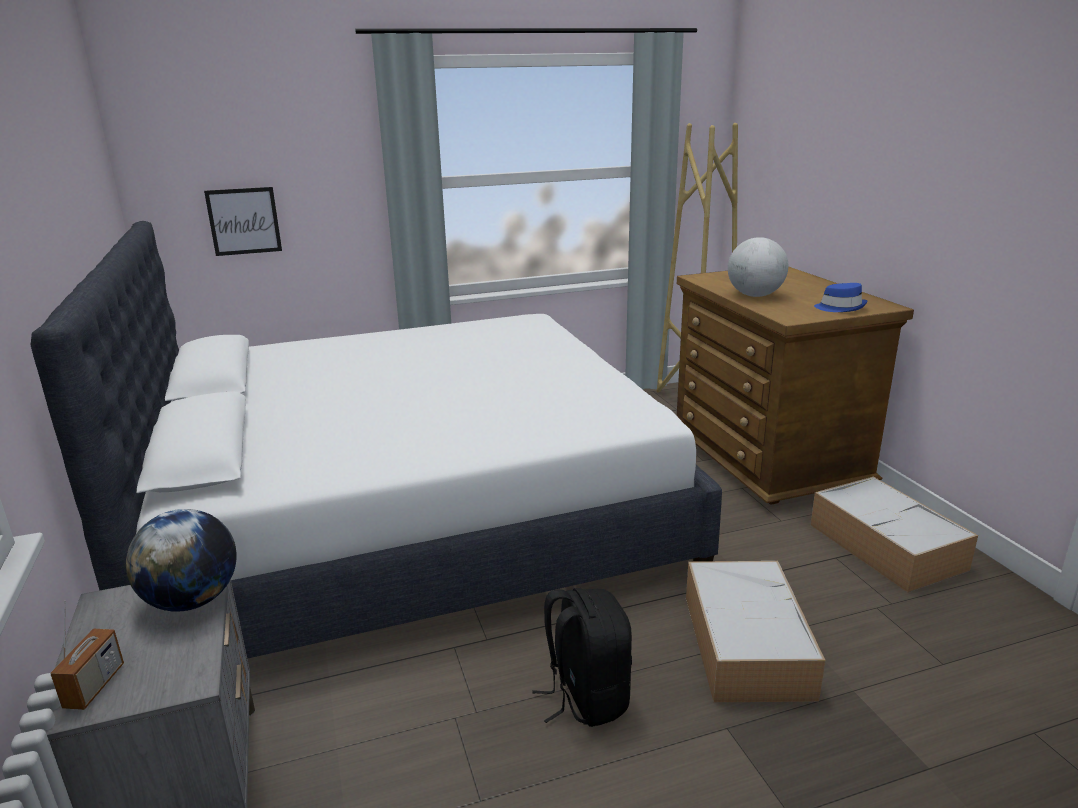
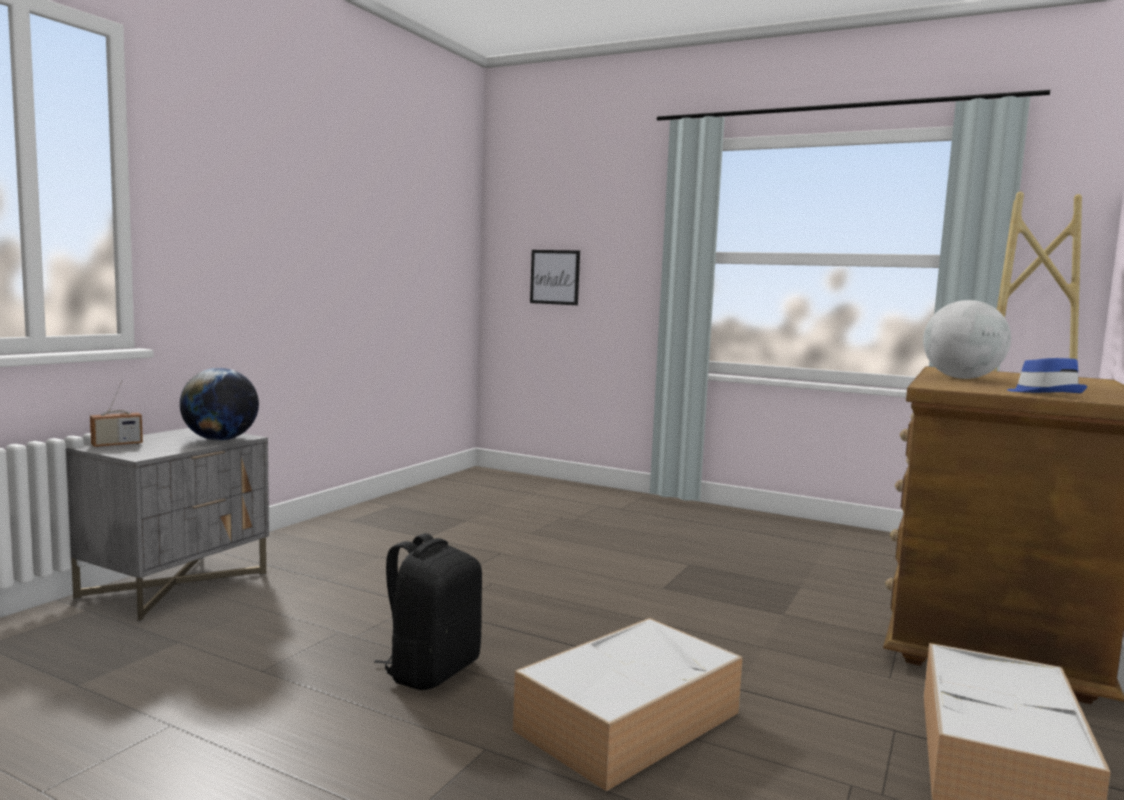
camera: 45 degrees right, 15 degrees down
(411, 514) = (545, 536): white bed -> none

